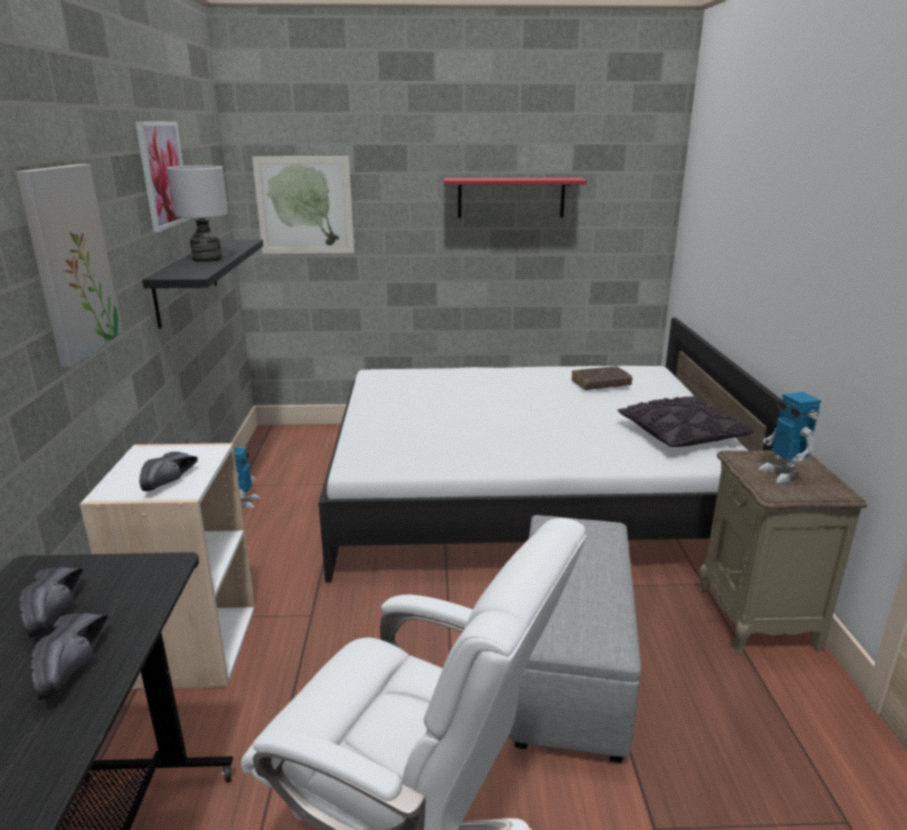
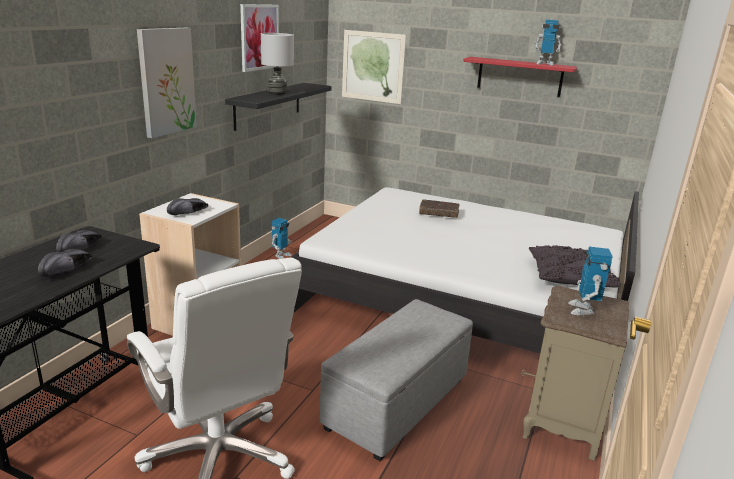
camera: 25 degrees right, 0 degrees up
(544, 178) = (544, 64): none -> toy robot
(600, 384) = (546, 230): brown book -> brown book (438, 213)

